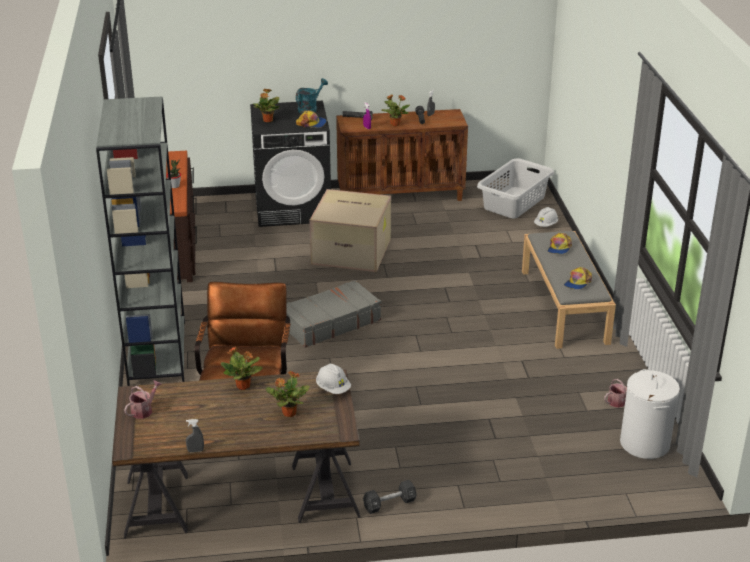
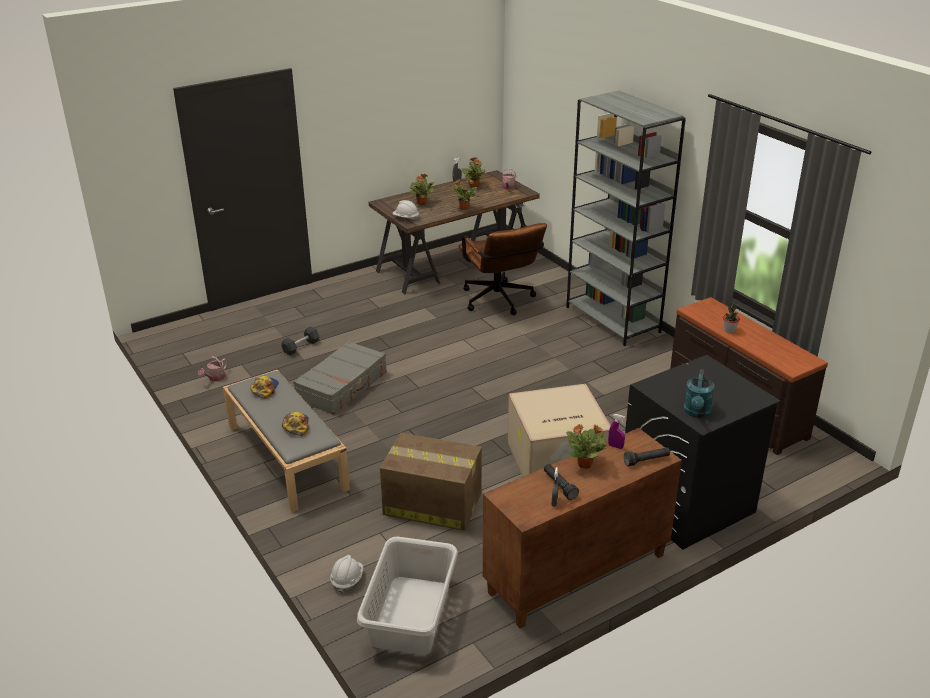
camera: 155 degrees right, 0 degrees up
(267, 120) = (718, 377): potted plant -> potted plant (474, 186)
(311, 123) = (662, 388): cap -> none
(330, 322) = (504, 378): grey suitcase -> grey suitcase (343, 386)
(389, 504) = (361, 280): black dumbbell -> black dumbbell (301, 347)
(465, 249) = (431, 503): none -> cardboard box
(645, 443) = (190, 352): white laundry basket -> none

